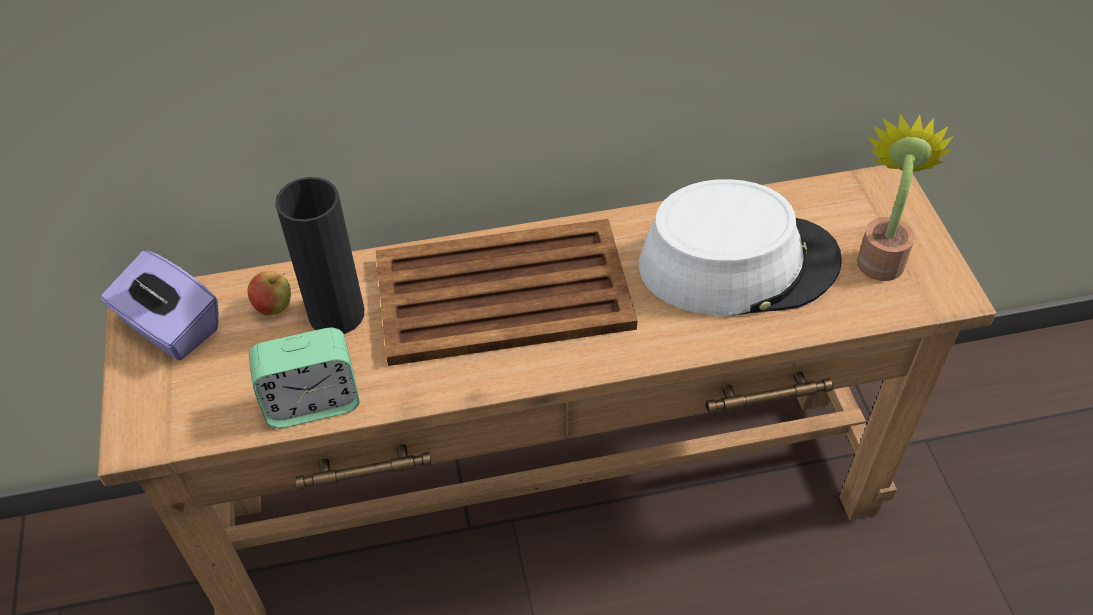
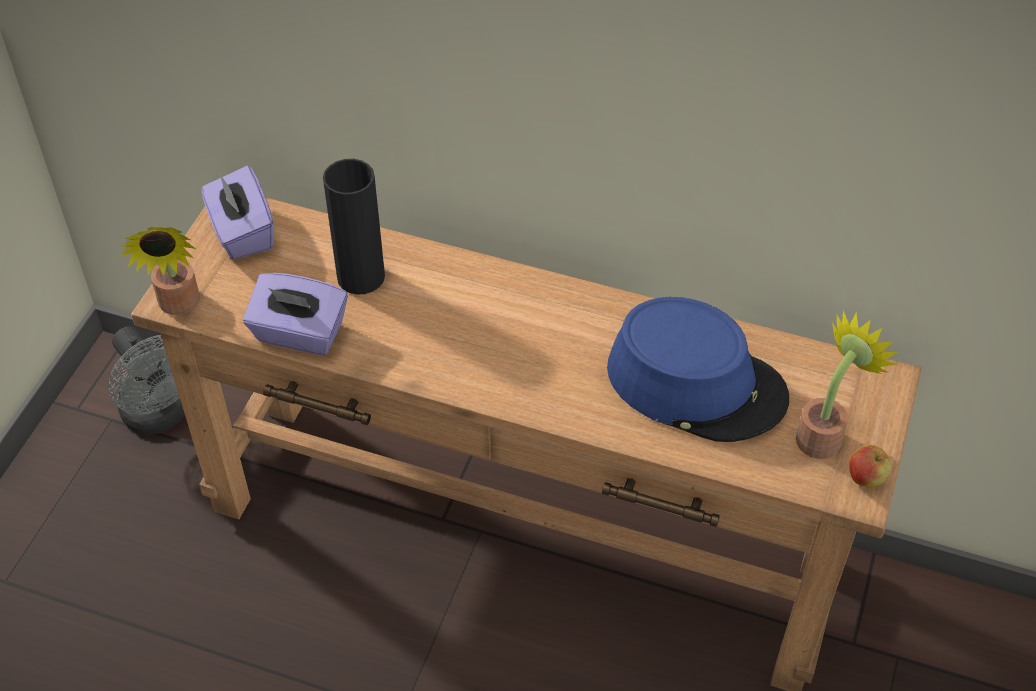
camera: 30 degrees right, 0 degrees up
(114, 576) = (161, 416): none -> grey fan
(151, 439) = (179, 306): none -> potted plant
(274, 308) = (321, 251): apple -> apple (866, 479)
(312, 403) = (299, 334): alarm clock -> purple tissue box
(506, 293) = (495, 320): brown tray -> none
(738, 263) = (696, 383): white hat -> blue hat

